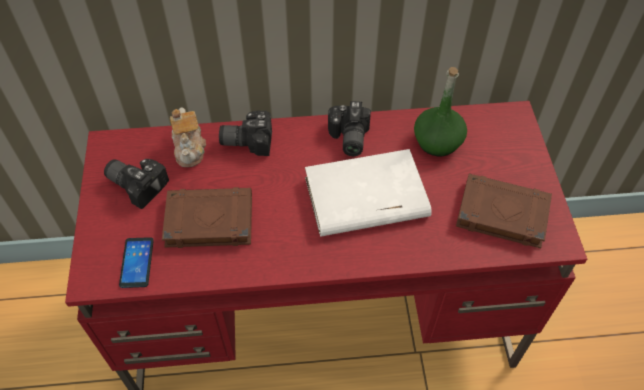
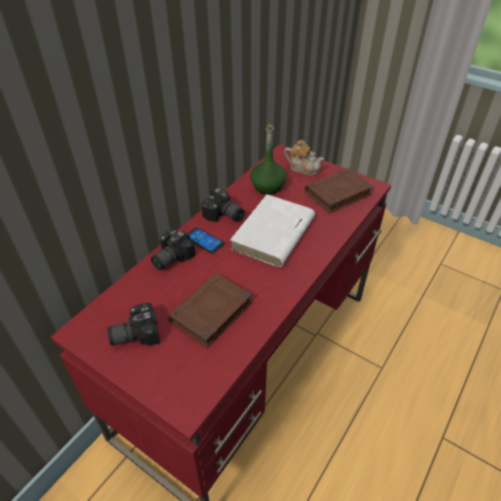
camera: 50 degrees left, 10 degrees down
(136, 262) = (202, 371): phone -> phone (204, 241)
(190, 148) = (140, 288): teapot -> teapot (303, 168)

